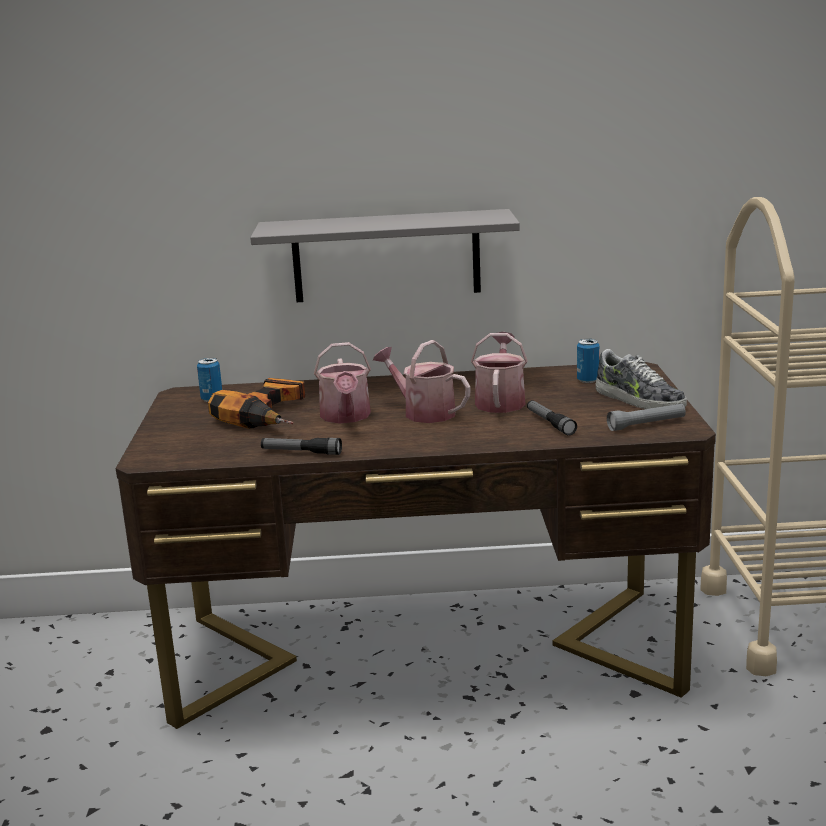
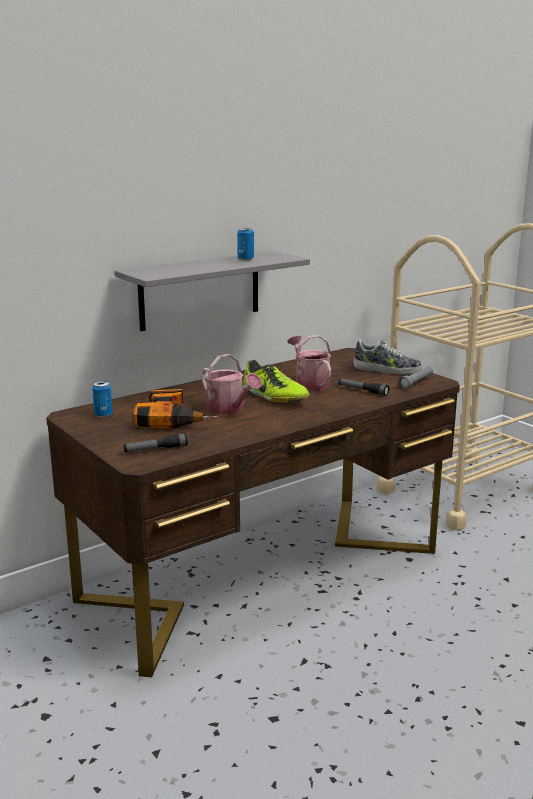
camera: 35 degrees left, 0 degrees up
(301, 452) = (242, 436): flashlight -> flashlight (155, 449)
(423, 412) = (274, 397): watering can -> shoe
(587, 380) = (338, 363): can -> can (245, 259)

